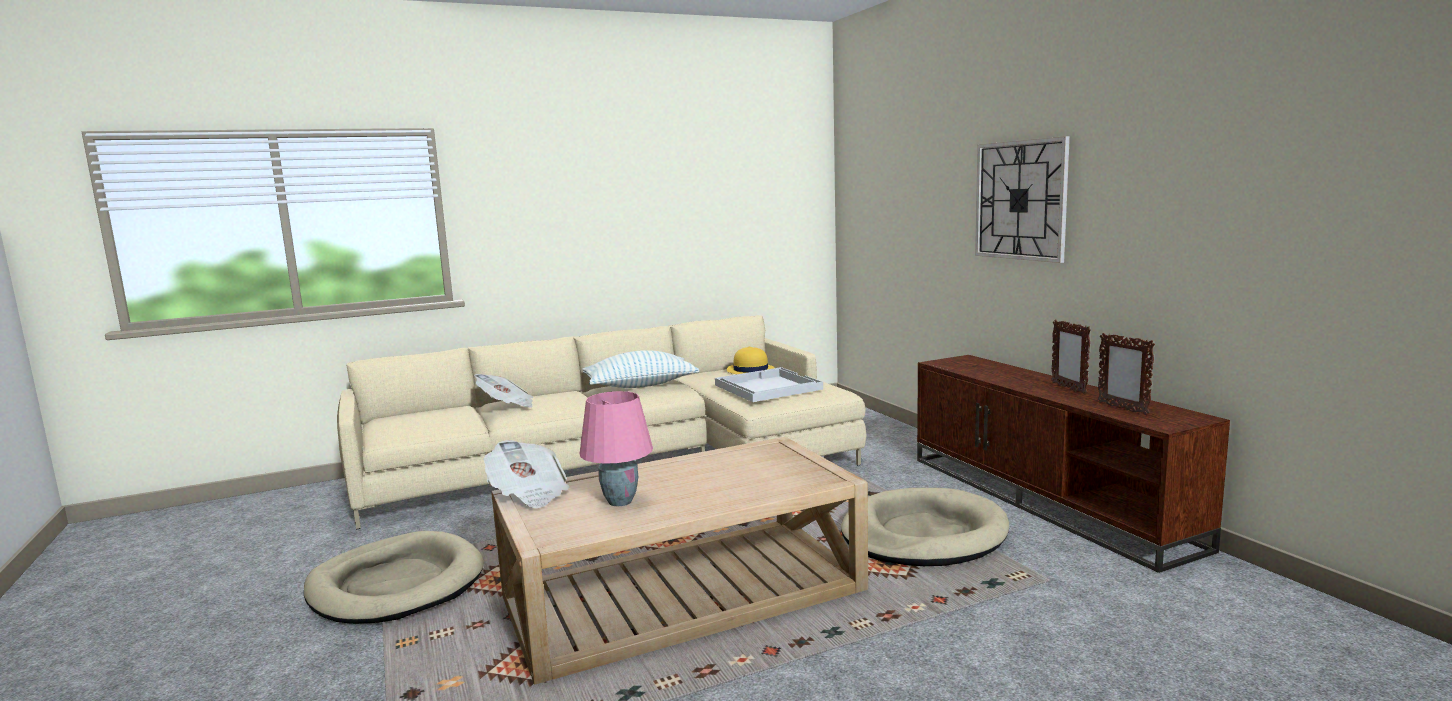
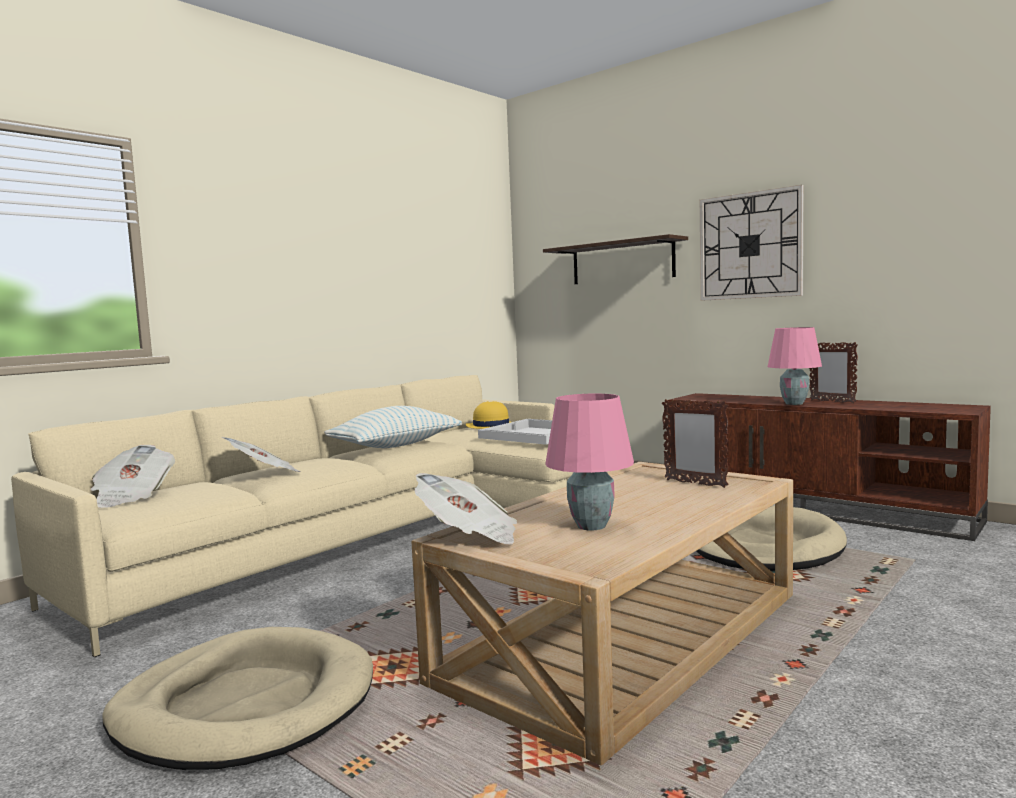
camera: 25 degrees left, 5 degrees down
(405, 416) = (132, 497): none -> newspaper
(916, 205) = (622, 262): none -> shelf
(1022, 386) = (794, 403): none -> pink table lamp
(1122, 408) = (905, 407): picture frame -> picture frame (695, 483)

